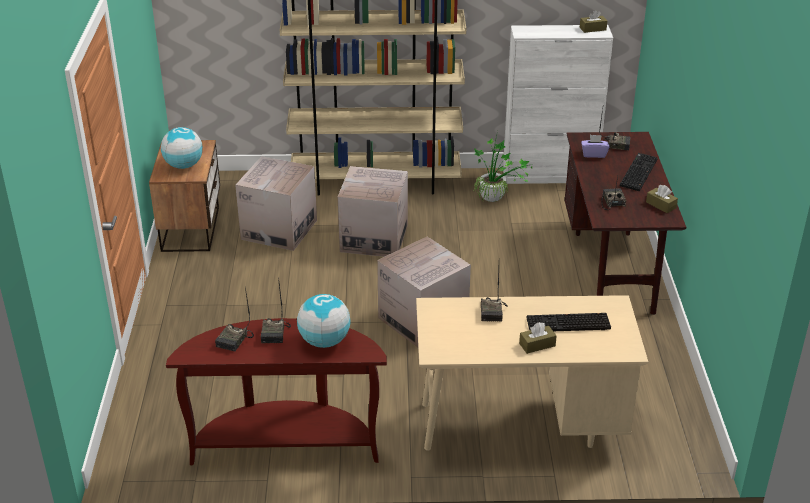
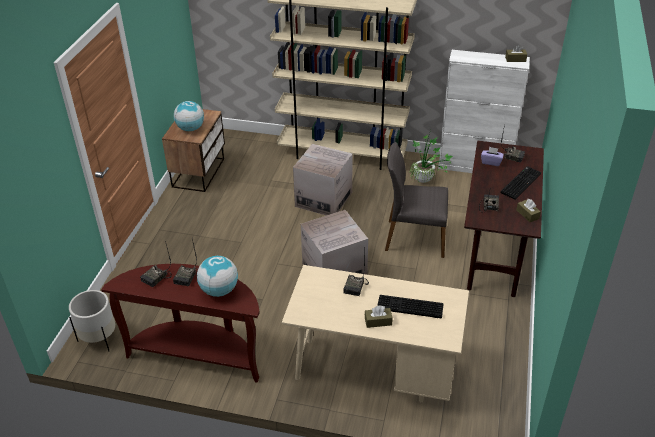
camera: 15 degrees right, 5 degrees up
(141, 448) = (99, 338): none -> white planter
(279, 229) = (259, 182): cardboard box -> none
(508, 266) = (414, 237): none -> grey chair

